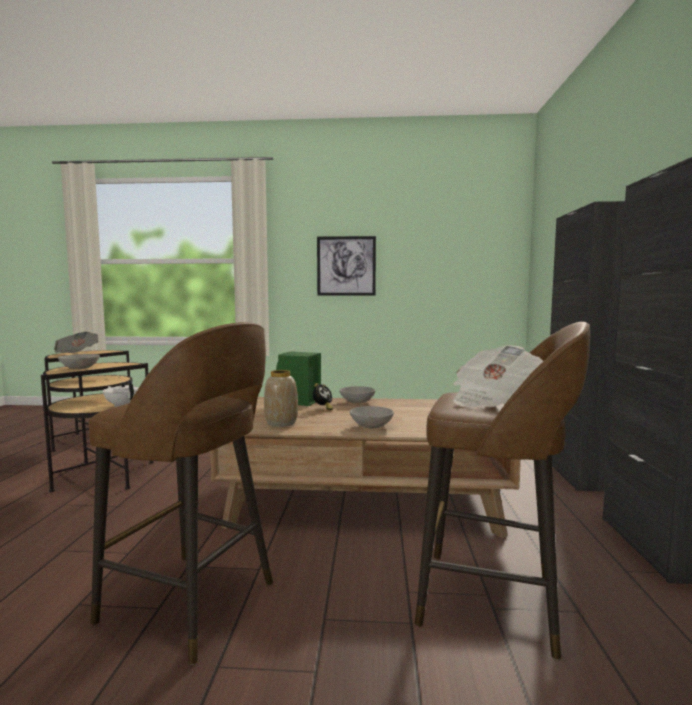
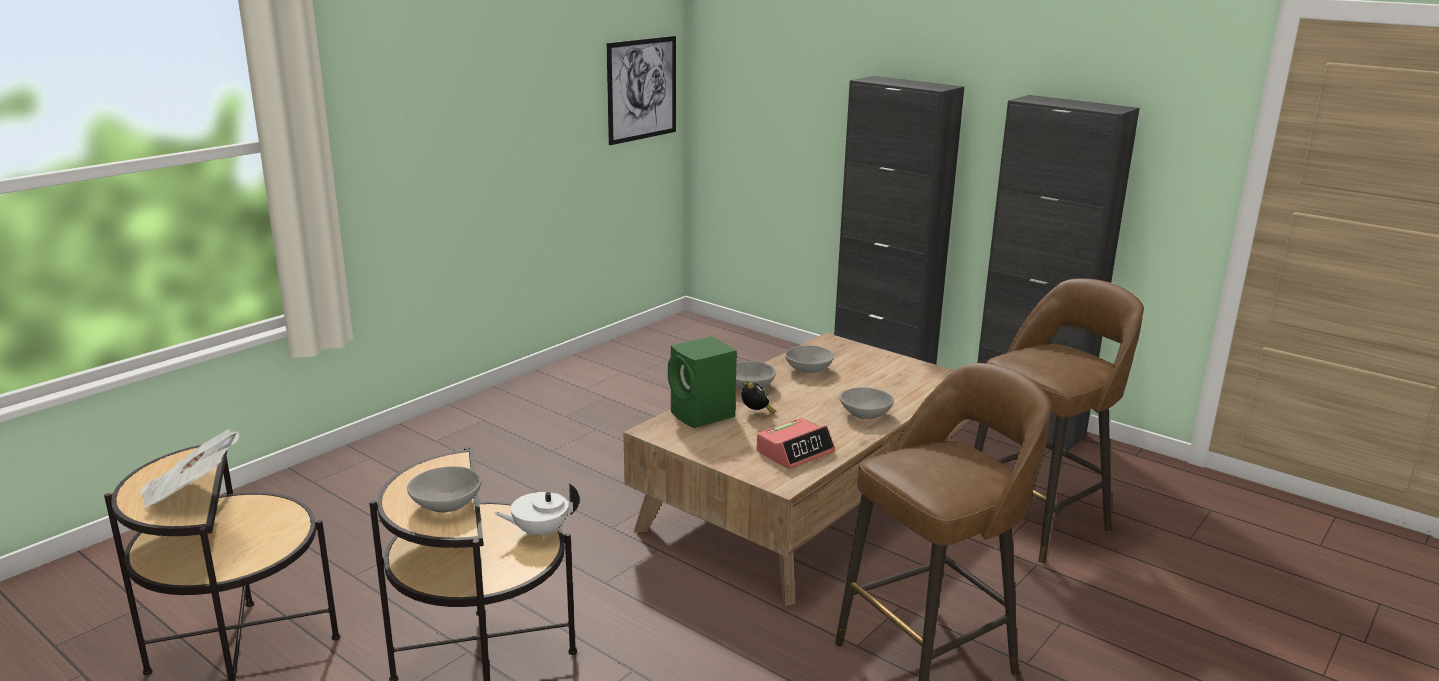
camera: 55 degrees left, 15 degrees up
(281, 423) = (795, 452): vase -> alarm clock
(346, 266) = (458, 127): picture -> picture (642, 89)
(411, 406) = (808, 370): none -> grey bowl
(492, 400) = (1057, 361): newspaper -> none

